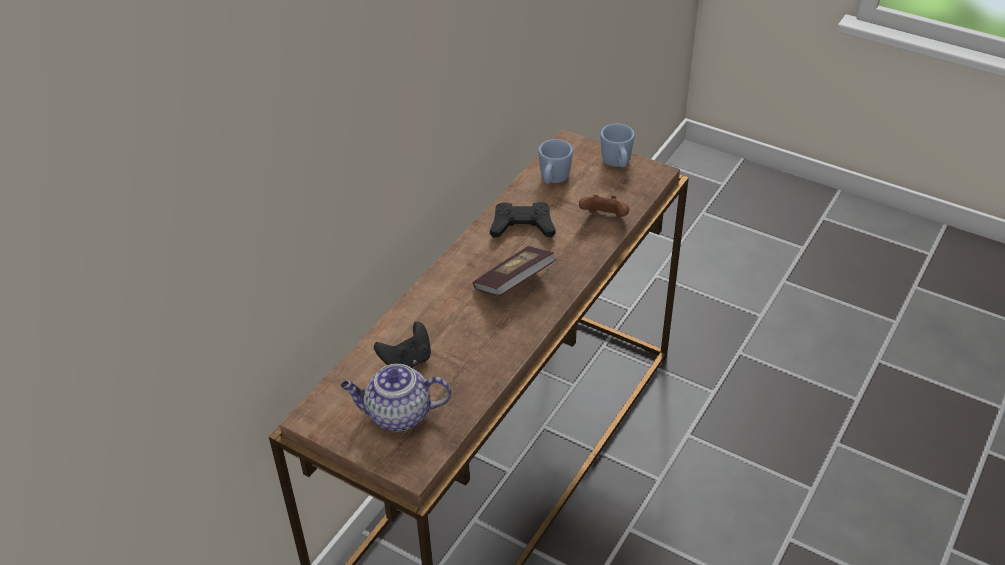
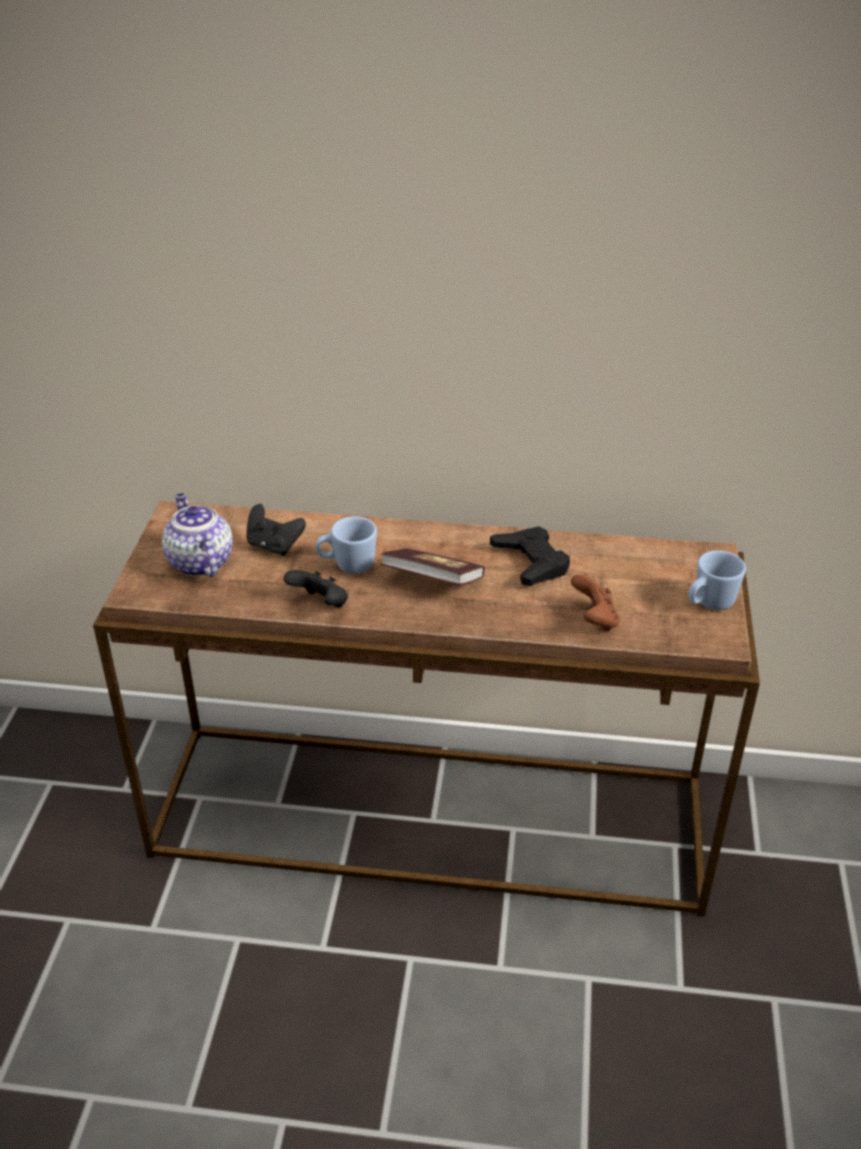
camera: 65 degrees right, 5 degrees down
(503, 352) = (320, 604): none -> black game controller
(553, 180) = (632, 562): blue mug -> blue mug (347, 565)

